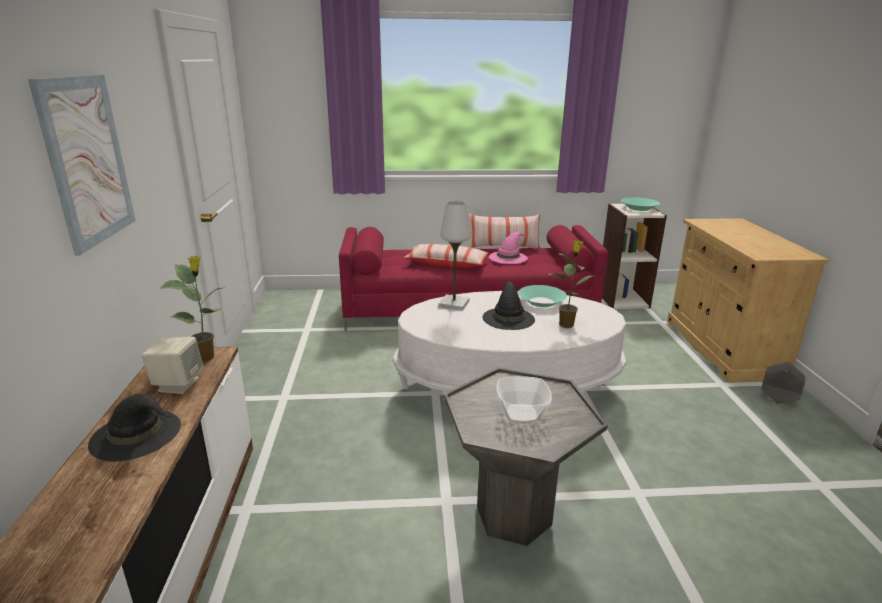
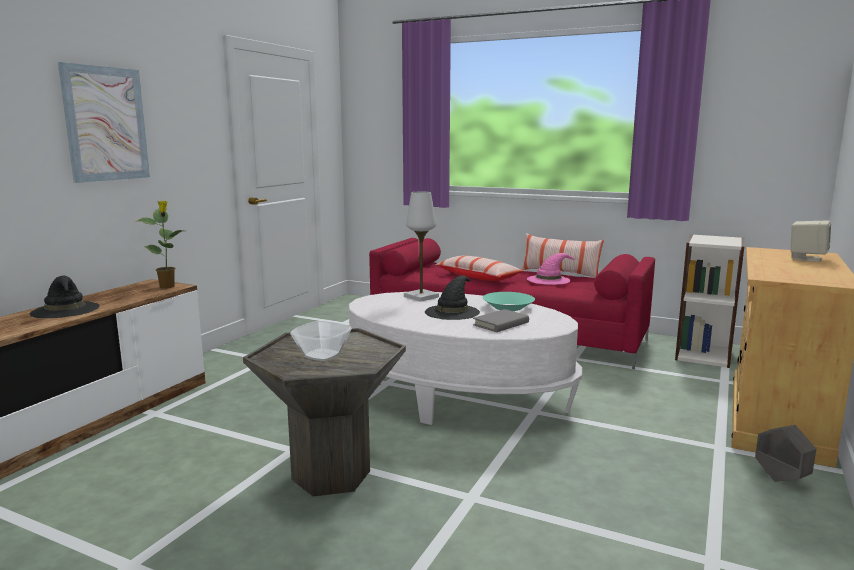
camera: 30 degrees right, 10 degrees down
(178, 384) = (128, 295): beige speaker -> beige speaker (807, 258)
(566, 324) = (501, 324): potted plant -> grey book
(638, 208) = (720, 239): turquoise bowl -> none

